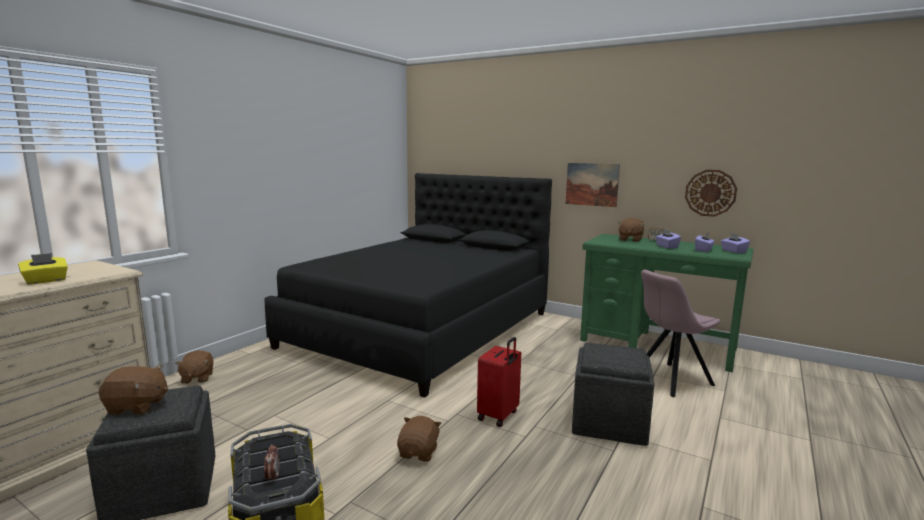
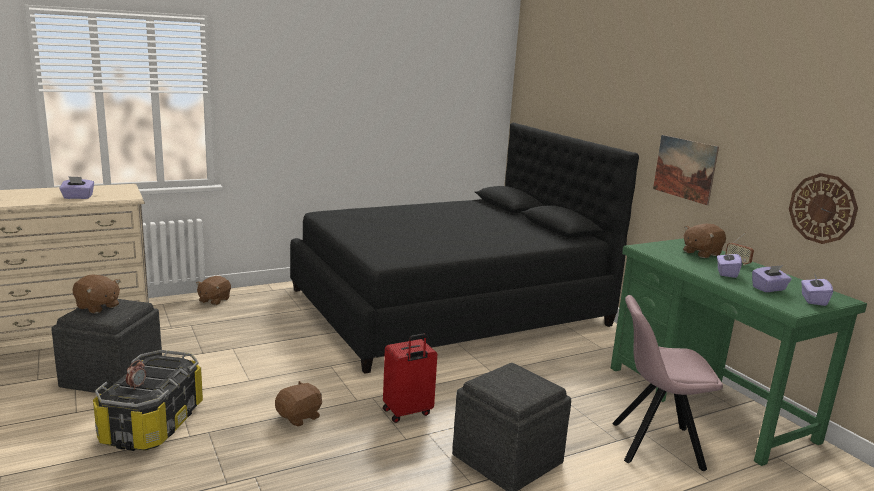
camera: 30 degrees right, 5 degrees up
(46, 281) = (78, 197): yellow tissue box -> purple tissue box

